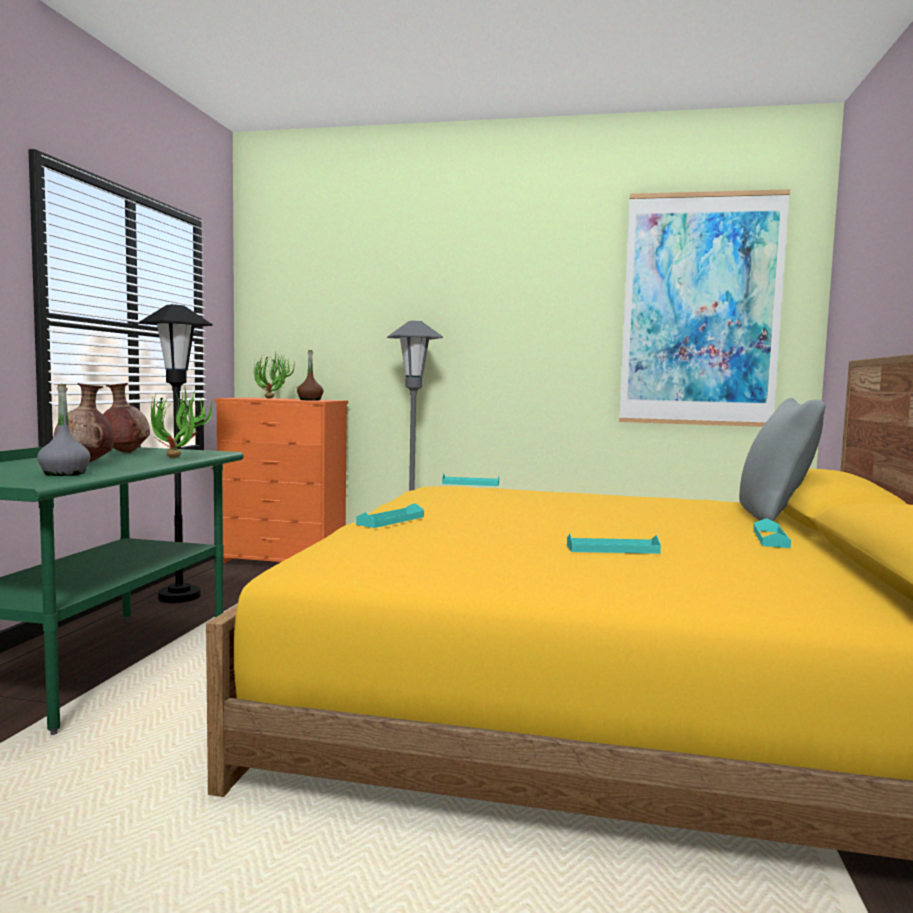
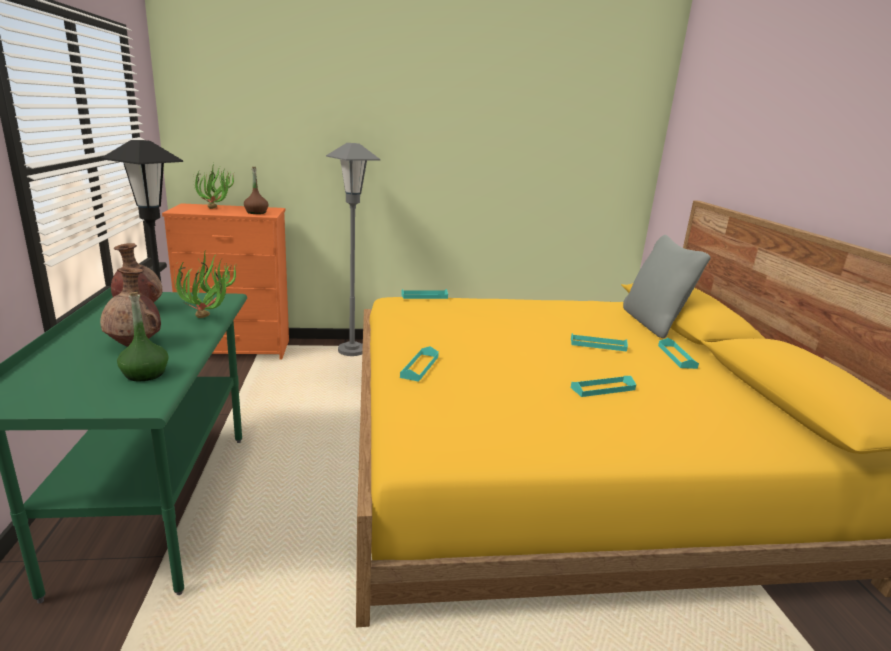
camera: 20 degrees left, 15 degrees up
(64, 473) = (145, 374): grey bottle -> green bottle
(655, 522) = (598, 345): none -> turquoise tray
(700, 310) = (578, 141): picture -> none

